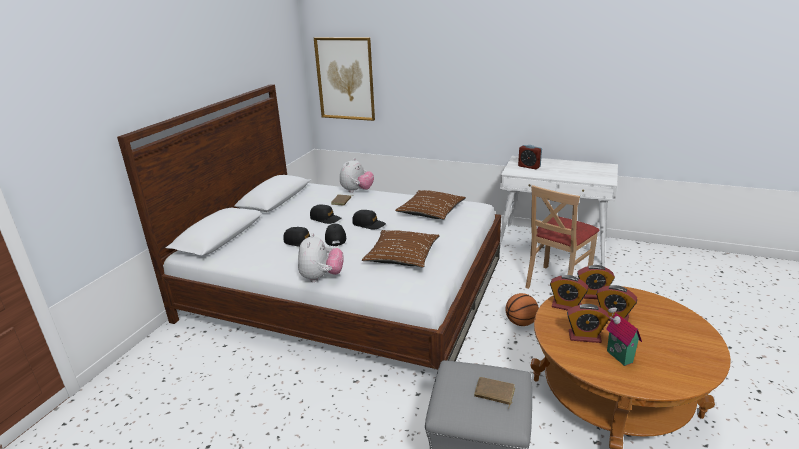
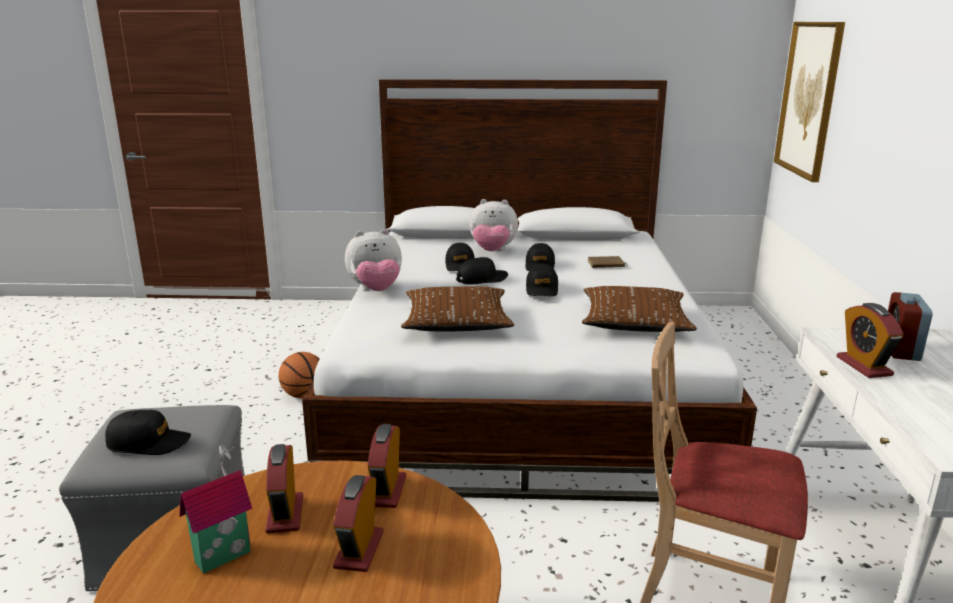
camera: 70 degrees right, 5 degrees down
(357, 191) = (655, 267): plush toy -> plush toy (492, 251)
(494, 393) = (149, 443): brown book -> black cap
(521, 322) = (519, 556): basketball -> basketball (304, 395)
(592, 295) = (440, 522): alarm clock -> alarm clock (864, 366)

